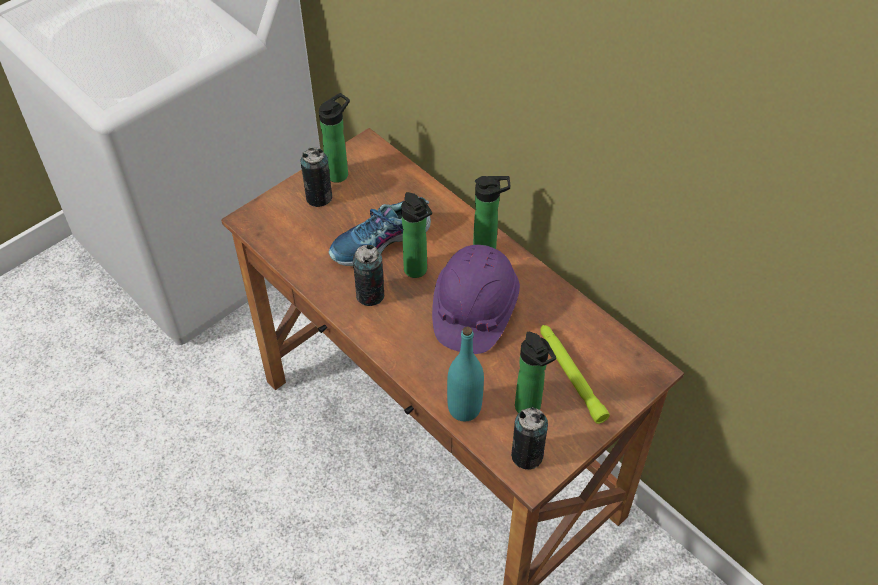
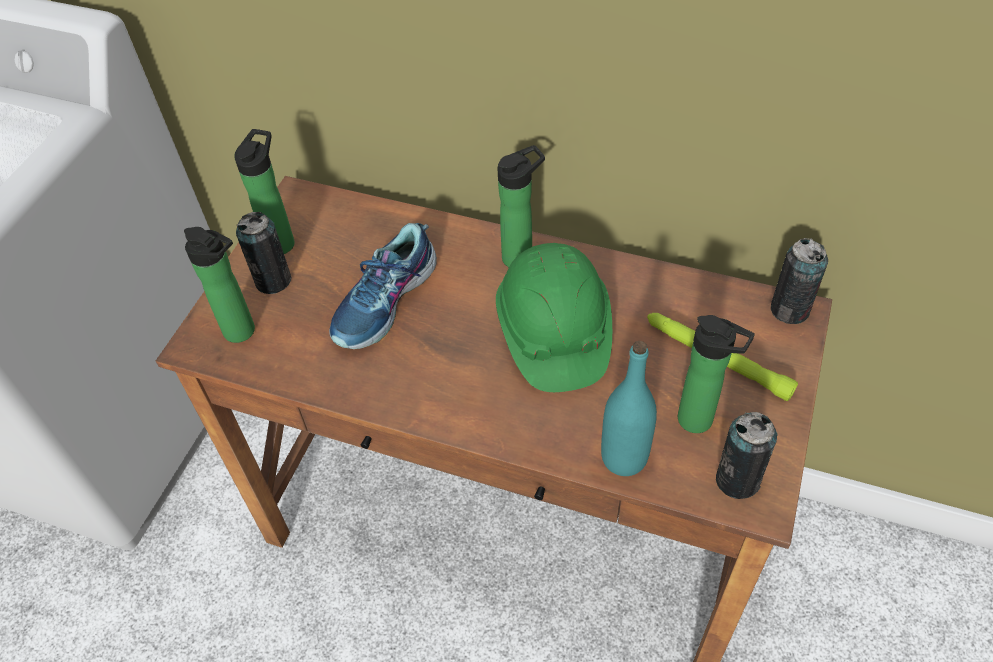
camera: 25 degrees left, 0 degrees up
(370, 295) = (414, 371): can -> can (789, 310)
(417, 272) = (455, 317): bottle -> bottle (243, 332)
(474, 310) = (553, 333): purple hard hat -> green hard hat

